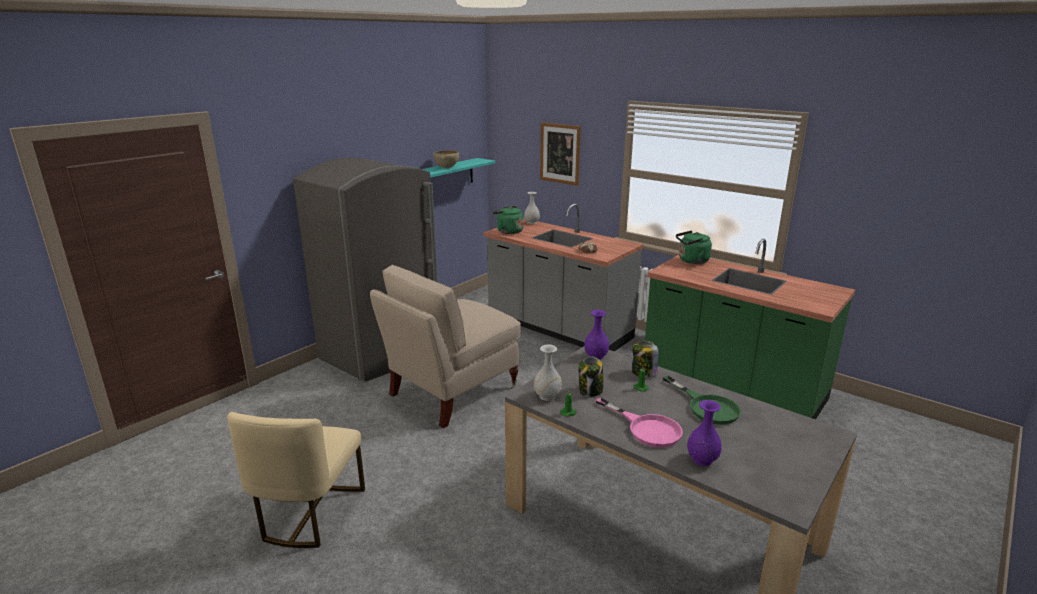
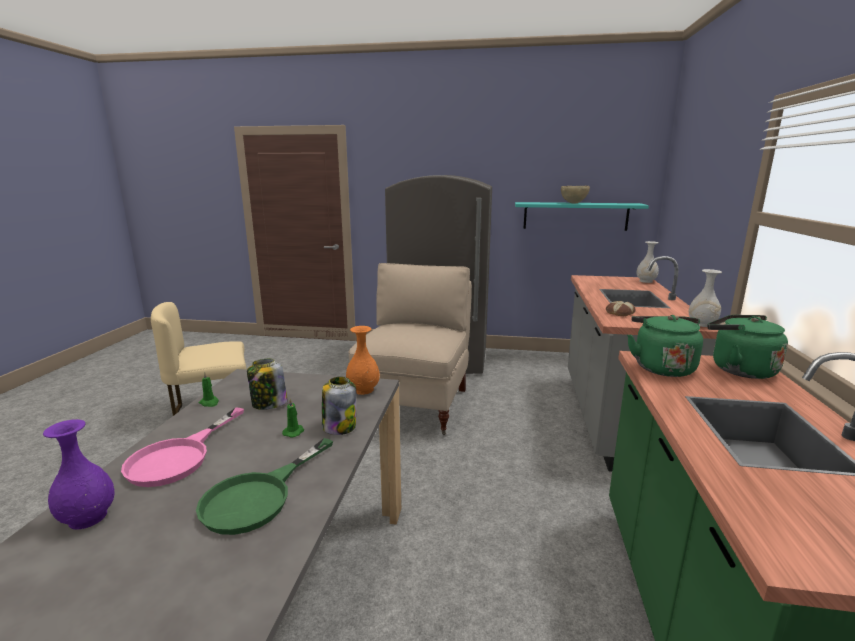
camera: 60 degrees right, 5 degrees down
(452, 392) = (415, 405): beige chair -> beige chair turned 90 degrees clockwise
(508, 231) = (595, 280): green kettle -> green kettle (661, 367)
(547, 396) = (244, 386): white vase -> white vase (702, 324)
(560, 153) = (704, 194): picture -> none
(596, 356) = (363, 390): purple vase -> orange vase

